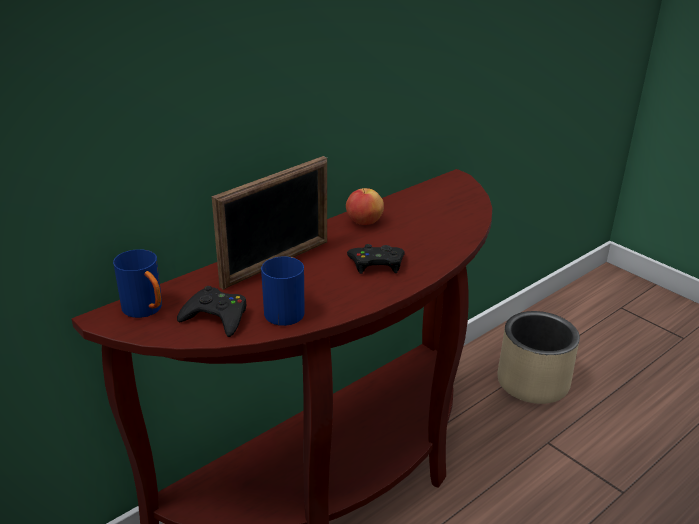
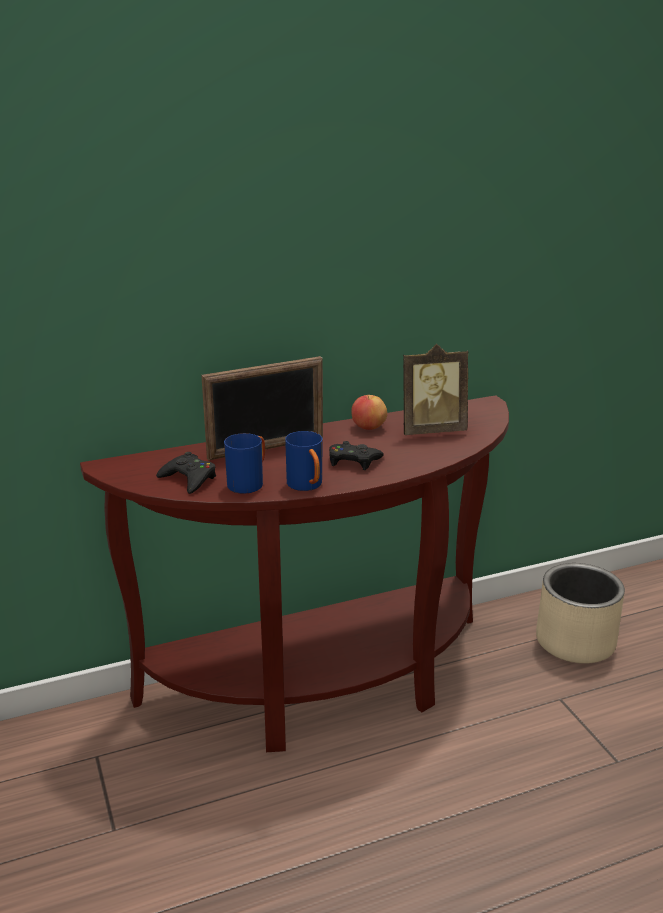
camera: 20 degrees right, 5 degrees down
(147, 310) = (138, 466): blue mug -> blue mug (307, 486)
(426, 215) = (431, 430): none -> picture frame

